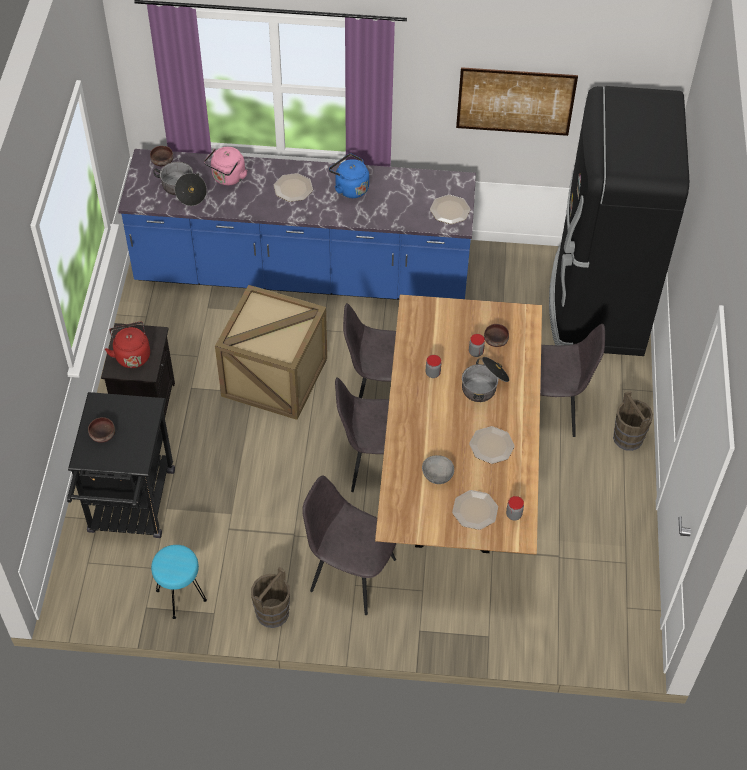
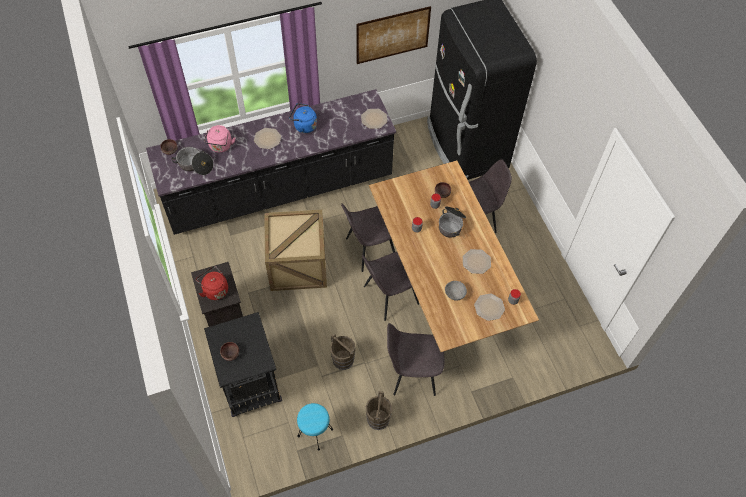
camera: 25 degrees left, 5 degrees up
(302, 274) = (279, 190): blue counter -> black counter
(628, 438) = (526, 222): brown bucket -> brown bucket (343, 360)

